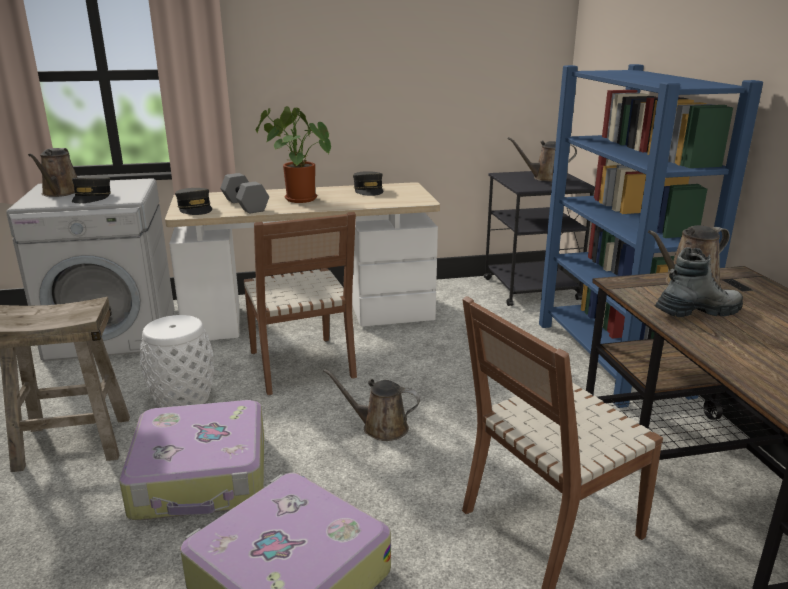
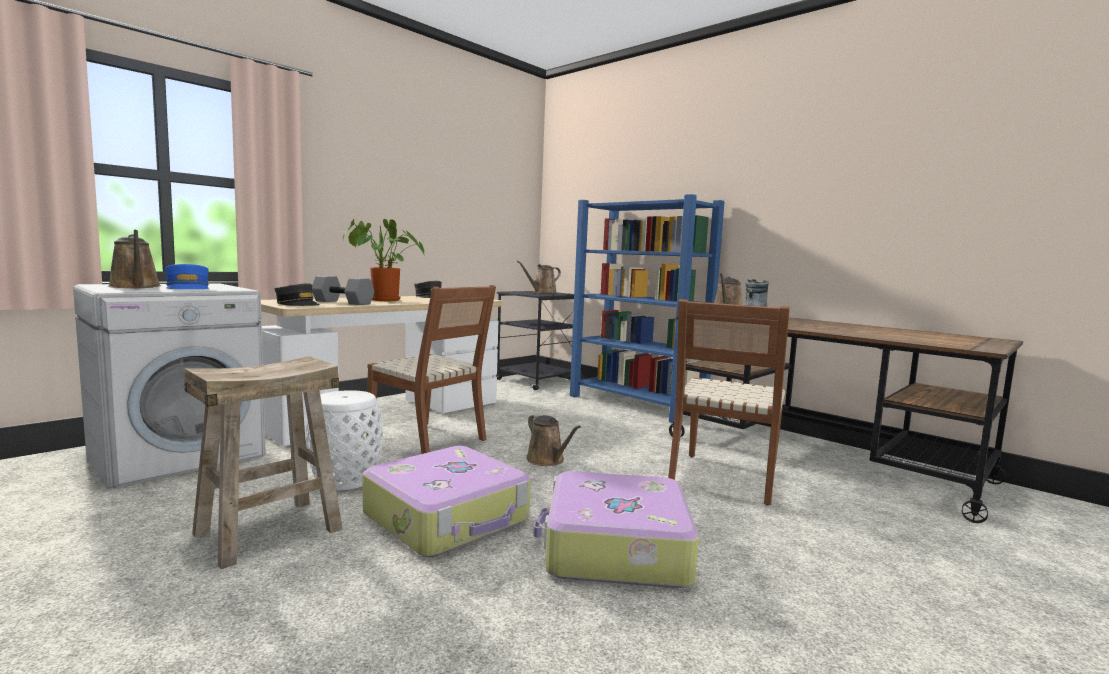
camera: 35 degrees left, 15 degrees down
(92, 197) = (188, 288): grey cap -> blue cap
(380, 427) = (547, 460): brown watering can -> brown watering can turned 105 degrees counterclockwise

